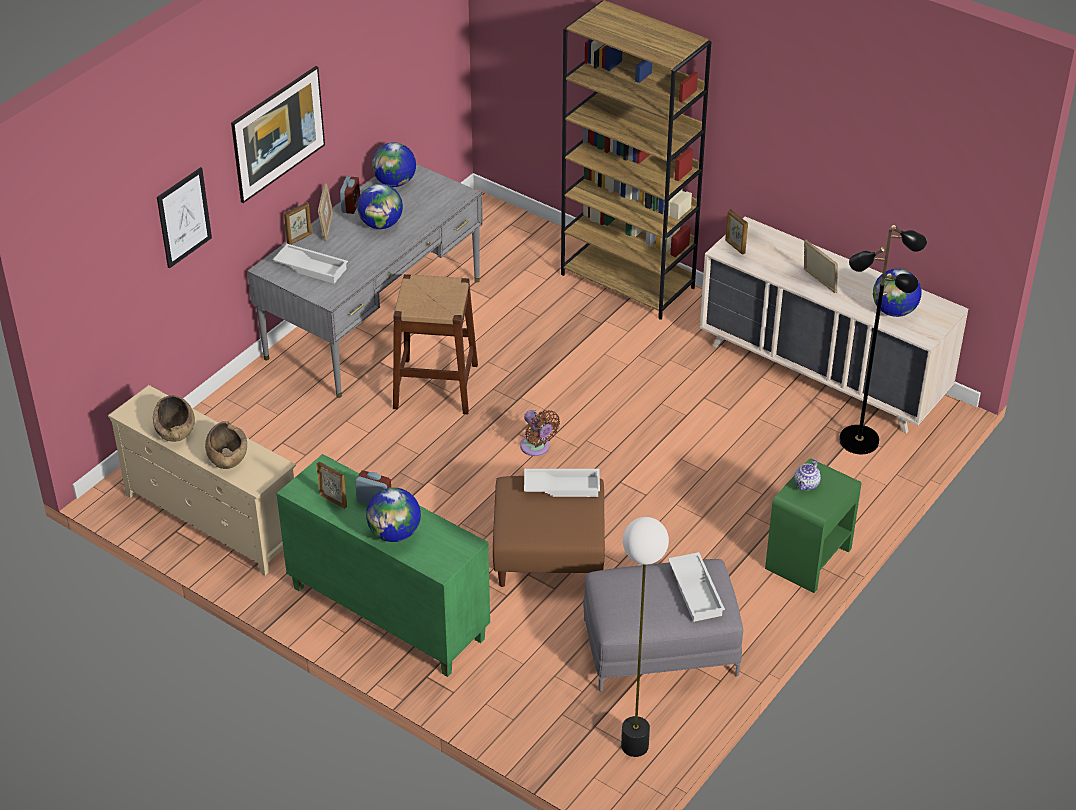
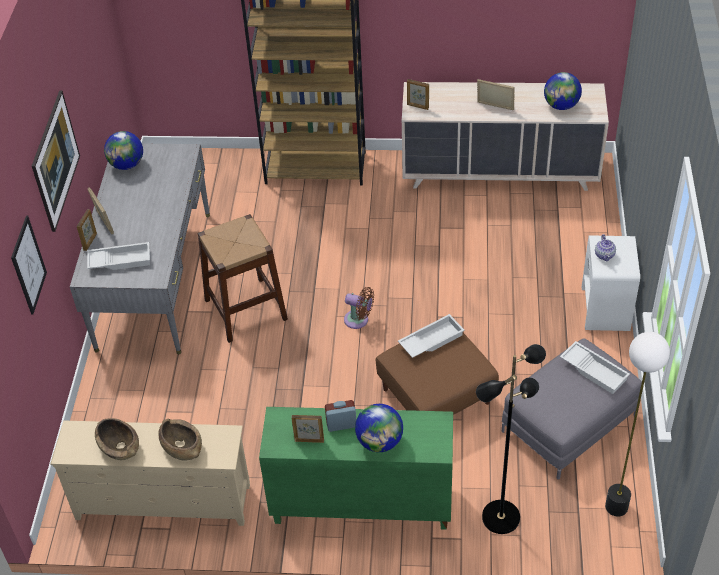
camera: 30 degrees left, 5 degrees up
(351, 206) = (108, 198): alarm clock -> none
(381, 224) = (145, 202): globe -> none
(808, 559) = (605, 308): green nightstand -> white nightstand
(859, 440) = (563, 209): black floor lamp -> black floor lamp (500, 516)

